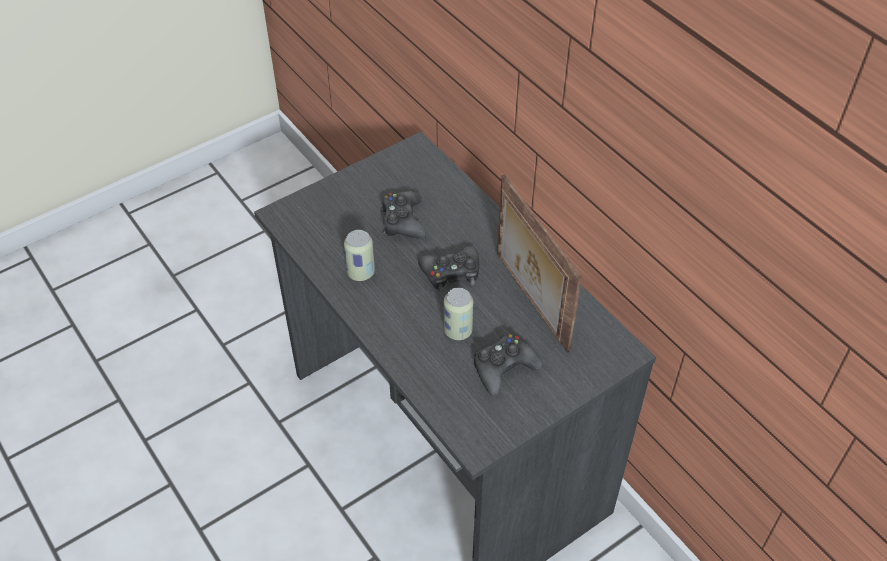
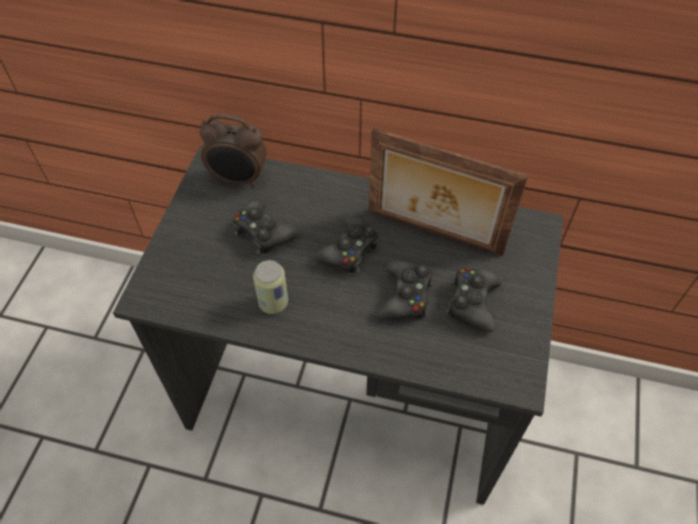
camera: 40 degrees left, 5 degrees up
(423, 172) = (238, 179): none -> alarm clock
(458, 330) = (405, 297): can -> black game controller

